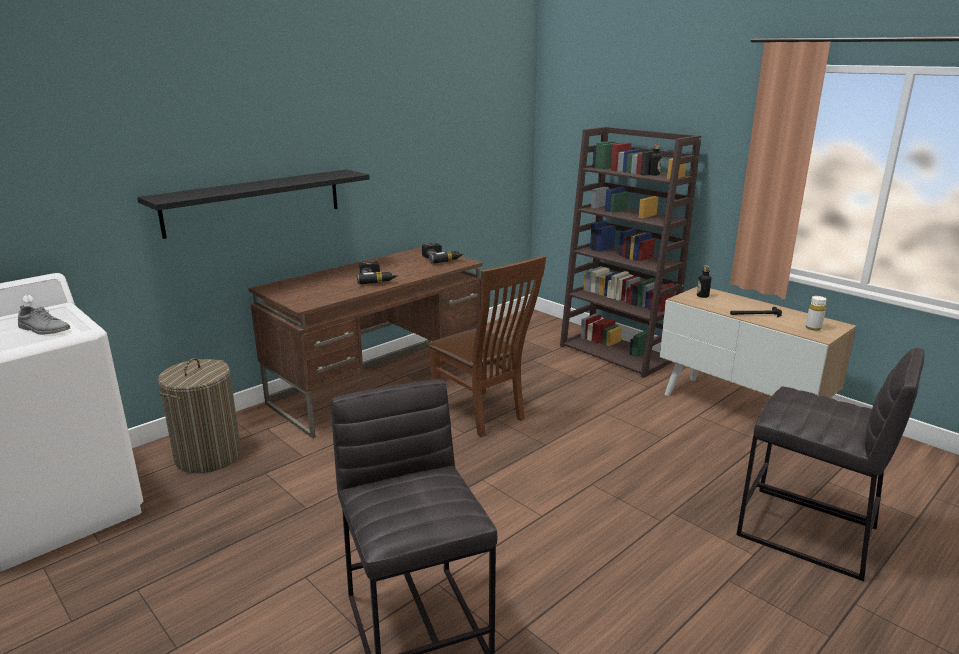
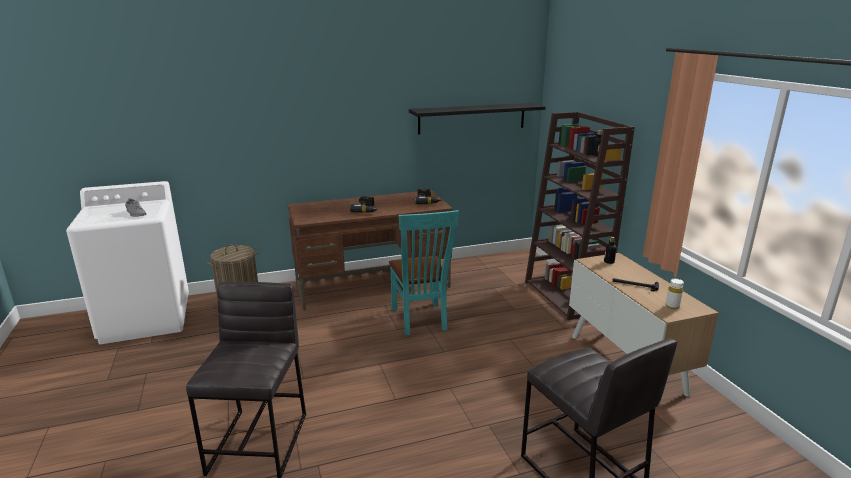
camera: 25 degrees right, 0 degrees up
(254, 202) = (296, 148): black shelf -> black shelf (472, 118)
(482, 415) = (420, 320): brown chair -> turquoise chair

